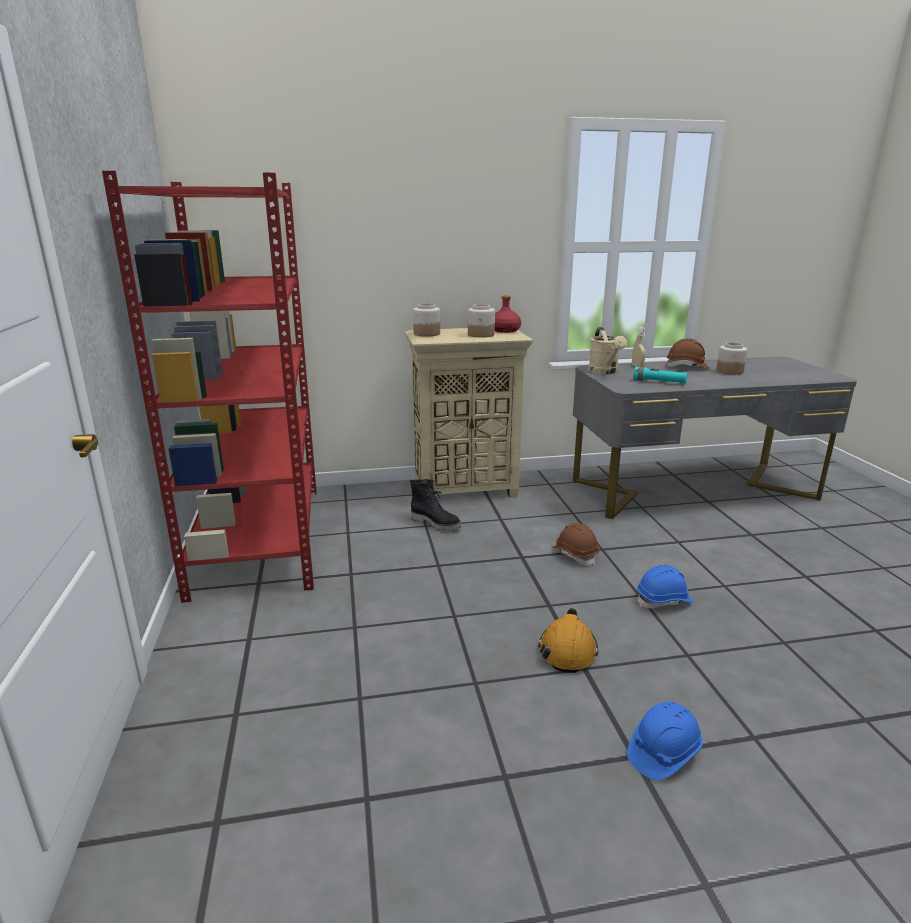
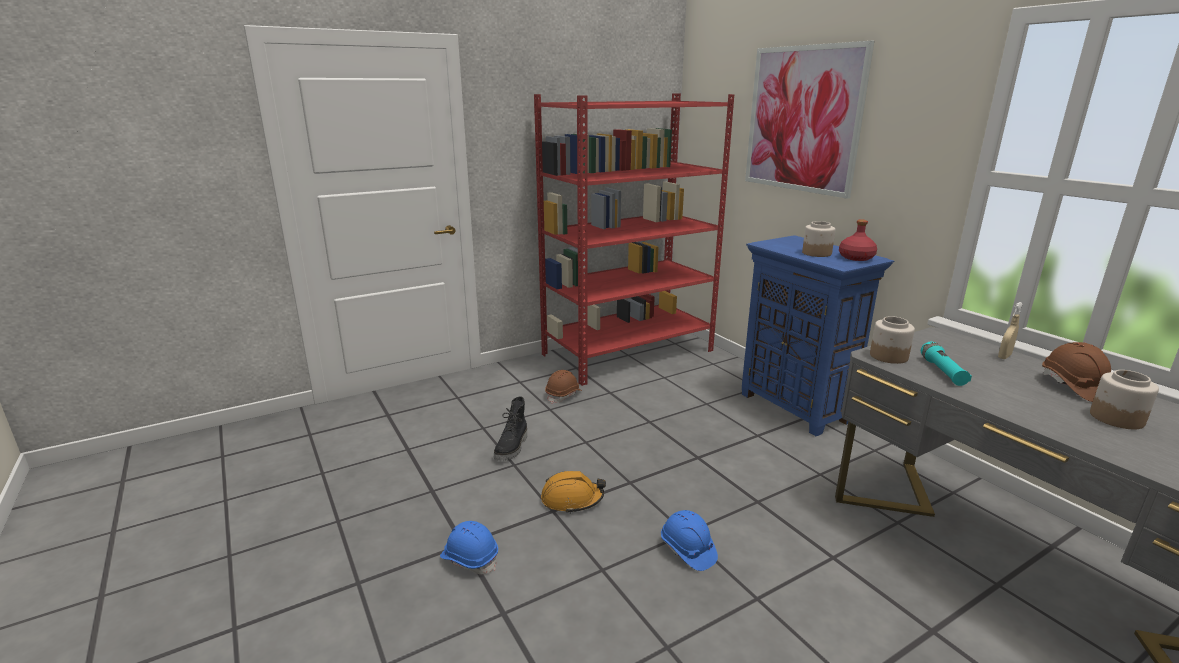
camera: 70 degrees right, 0 degrees up
(386, 210) = (802, 119): none -> picture
(426, 334) = (785, 240): jar -> jar (888, 356)
(436, 523) = (715, 407): black boot -> black boot (512, 448)
(466, 490) = (796, 408): beige cabinet -> blue cabinet
(575, 554) = (730, 486): brown hard hat -> brown hard hat (563, 395)
(605, 372) = (936, 341): beige watering can -> none

